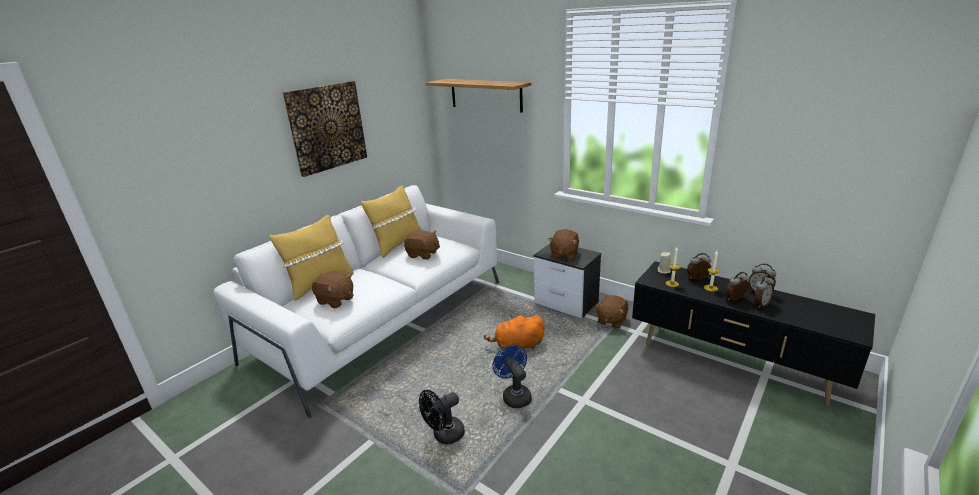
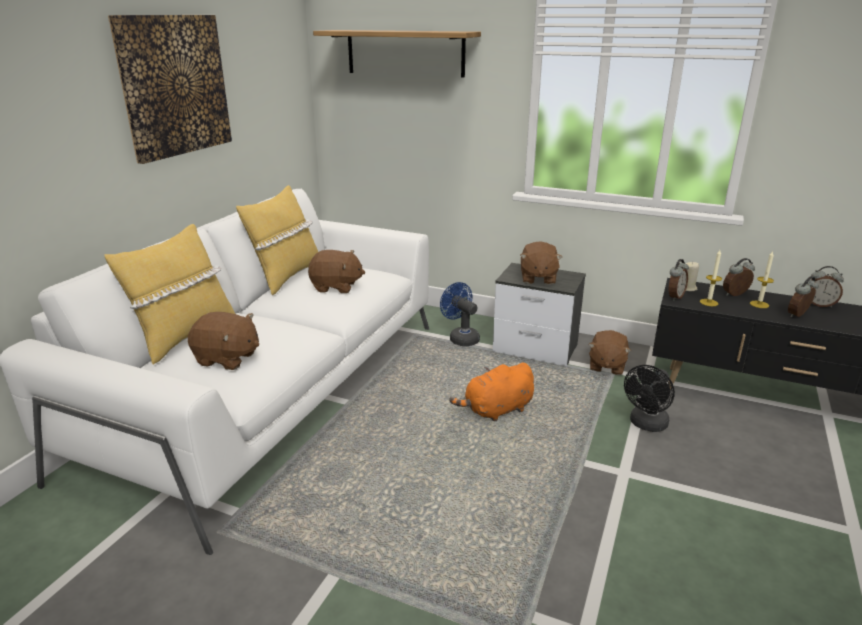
camera: 15 degrees left, 0 degrees up
(444, 436) = (448, 550): black fan -> black fan (646, 425)
(514, 395) = (525, 478): blue fan -> blue fan (461, 338)
(760, 304) = (832, 319): alarm clock -> alarm clock (674, 297)

